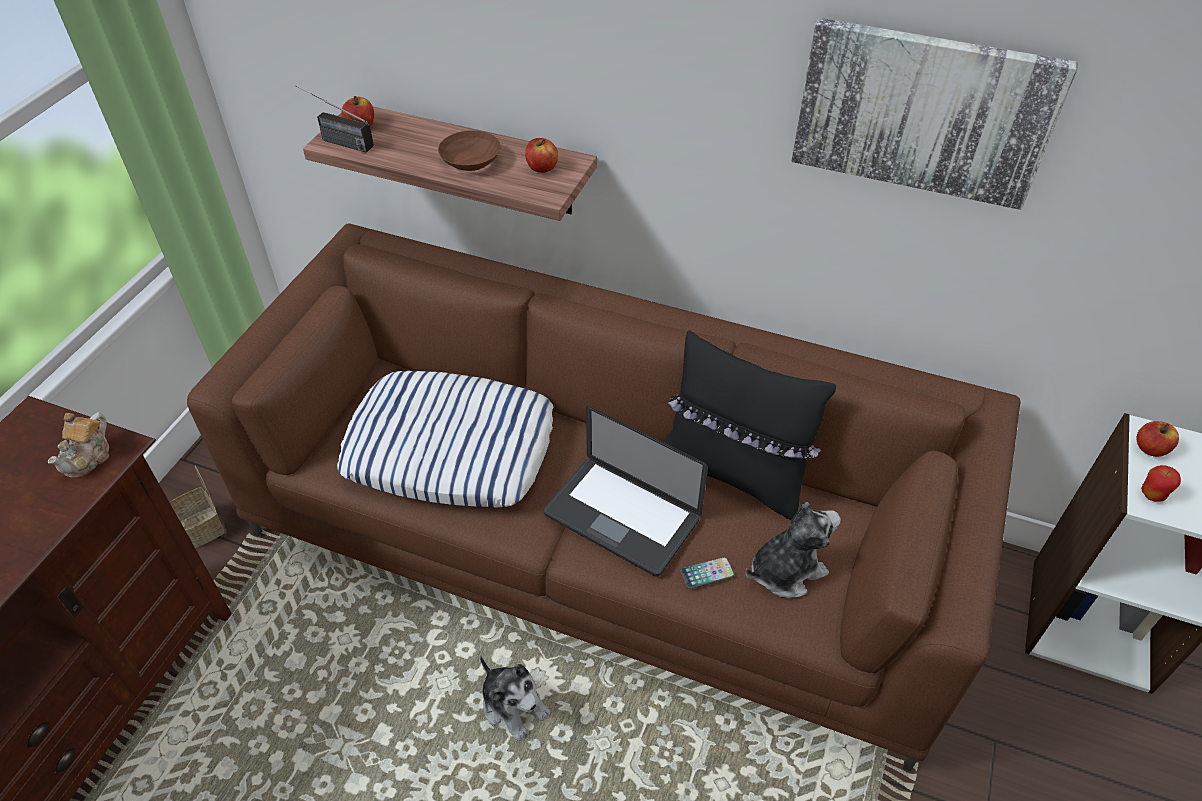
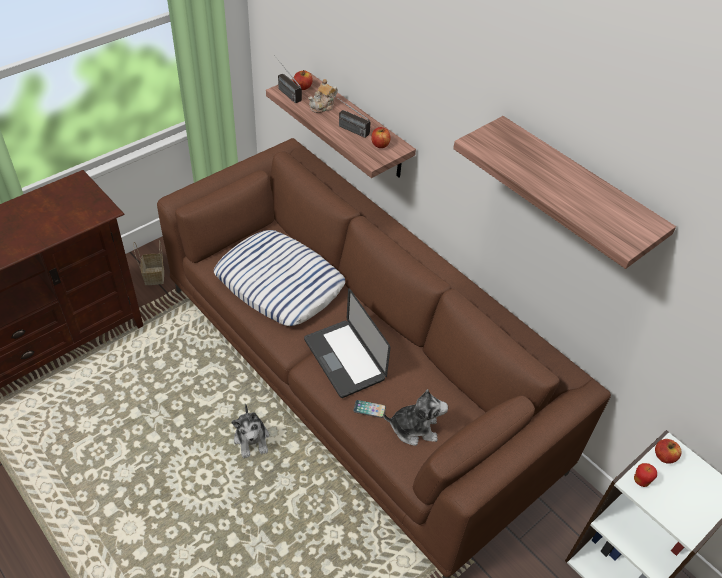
camera: 25 degrees right, 0 degrees up
(89, 457) = (91, 210): teapot -> teapot (323, 106)
(472, 160) = (346, 127): brown bowl -> radio
(733, 473) = (423, 365): black pillow -> none
(923, 112) = (576, 190): picture -> shelf

